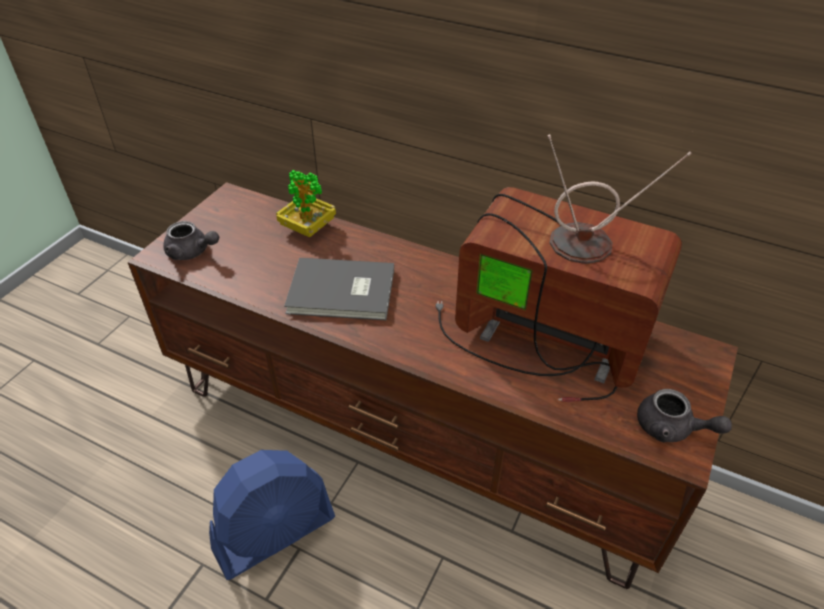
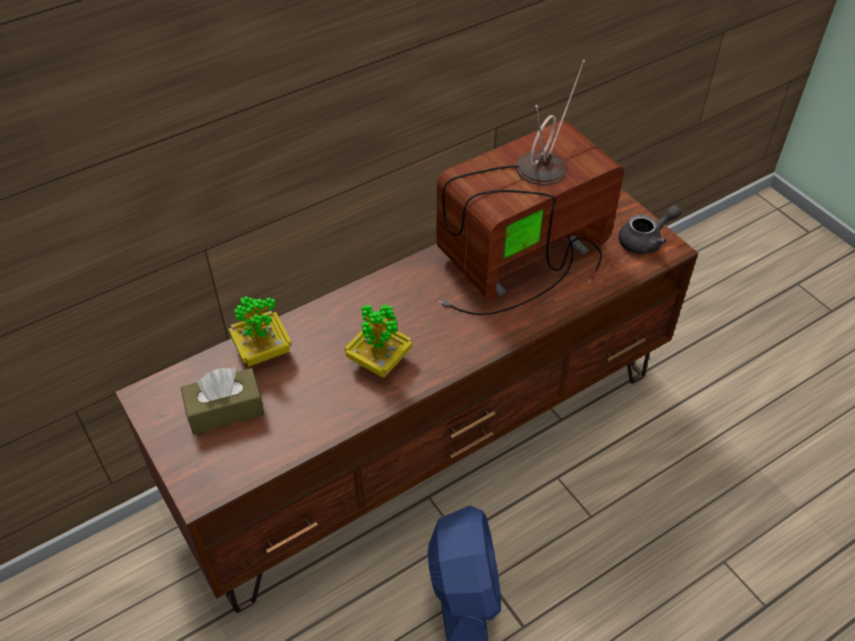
camera: 60 degrees left, 5 degrees up
(192, 252) = (220, 459): grey teapot -> none
(239, 235) = (225, 410): none -> brown tissue box
(342, 293) = (379, 360): grey book -> potted plant

